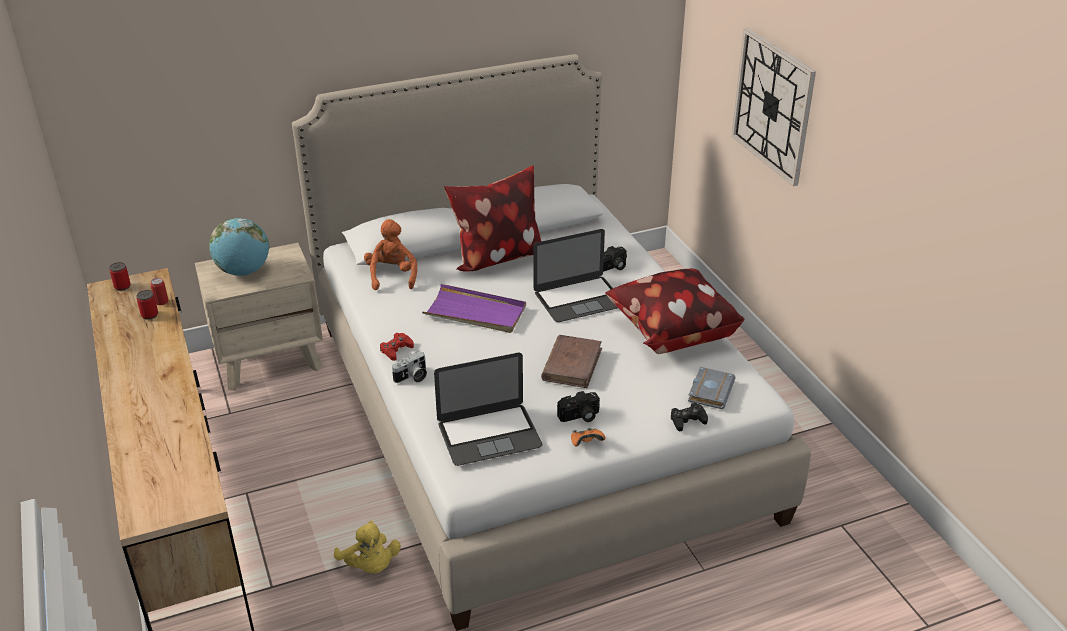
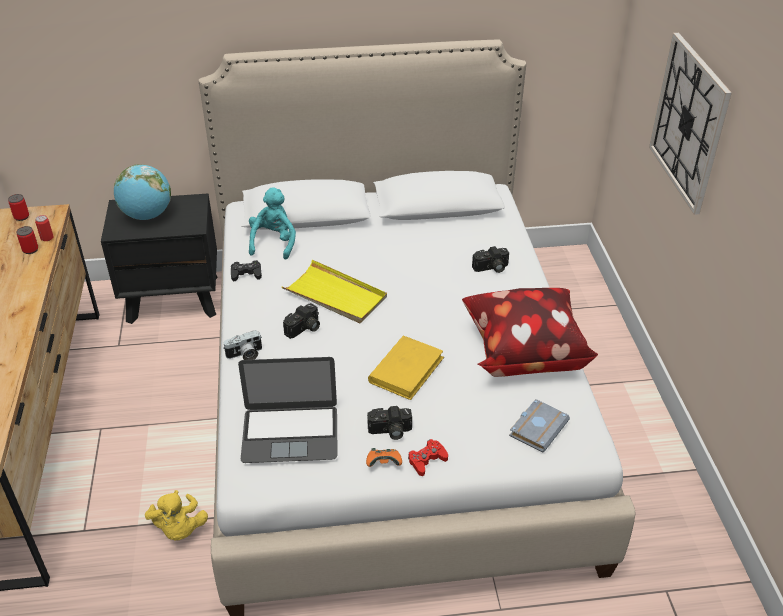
camera: 15 degrees right, 5 degrees up
(270, 360) = (173, 298): beige nightstand -> black nightstand
(392, 276) = (274, 243): orange plush toy -> turquoise plush toy
(396, 350) = (243, 322): red game controller -> red game controller (427, 460)
(459, 346) = (304, 329): none -> camera
(475, 312) = (335, 295): purple tray -> yellow tray
(497, 257) = (382, 238): pillow -> none
(572, 364) = (406, 370): brown book -> yellow book
(579, 299) = (443, 298): laptop -> none
(687, 420) = (500, 458): black game controller -> black game controller (246, 274)

